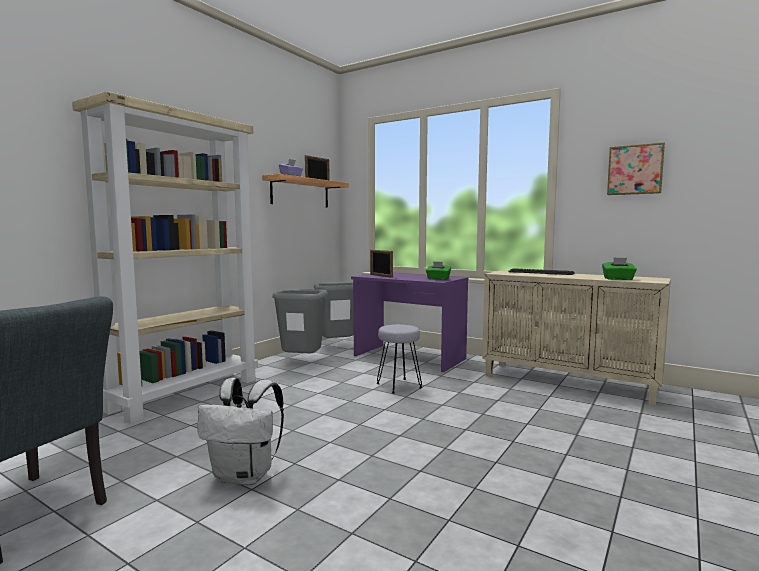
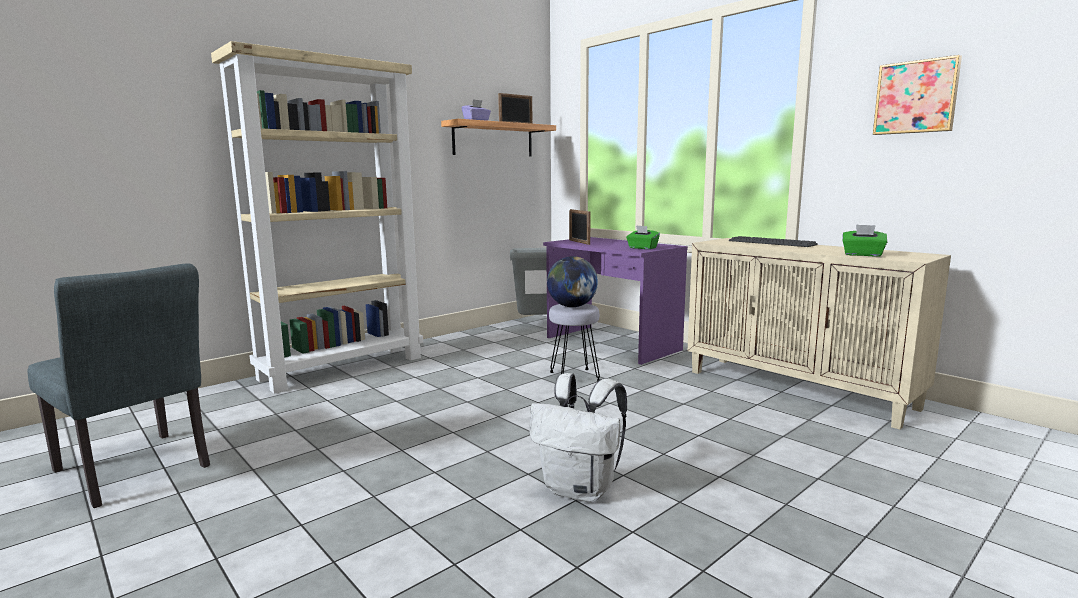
camera: 15 degrees right, 5 degrees up
(245, 476) = (346, 457): white backpack -> white backpack (581, 490)
(302, 362) = (484, 341): grey trash can -> none
(397, 327) = (572, 306): none -> globe

